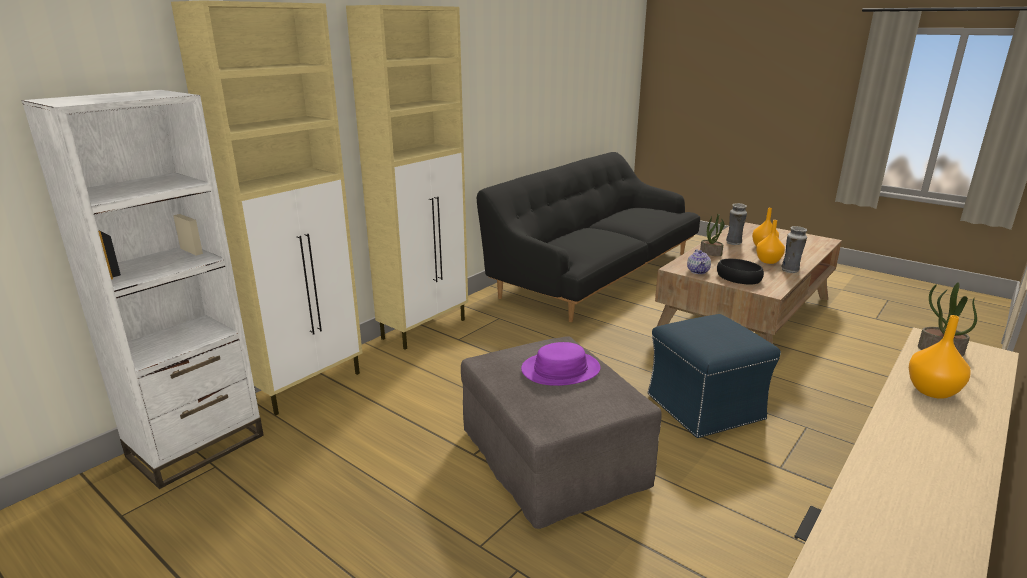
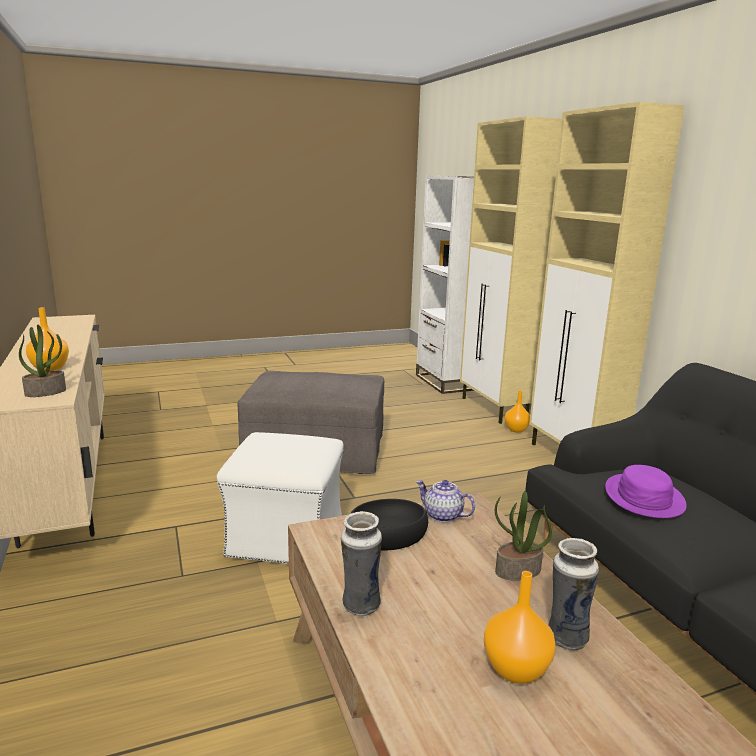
camera: 120 degrees right, 5 degrees down
(560, 370) = (316, 382): purple hat -> purple hat (643, 497)
(705, 407) = (284, 536): blue ottoman -> white ottoman
(768, 261) = (425, 611): orange vase -> orange vase (516, 429)

